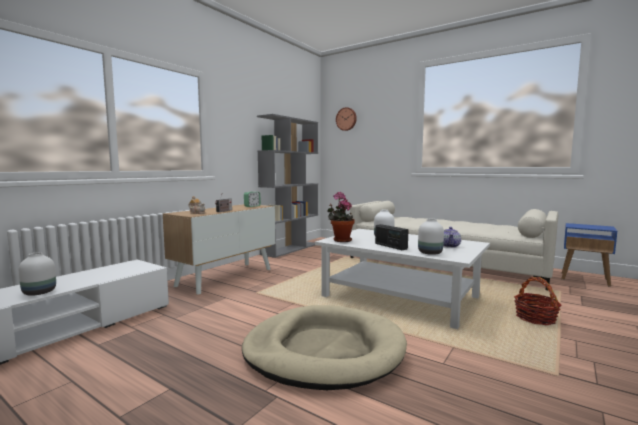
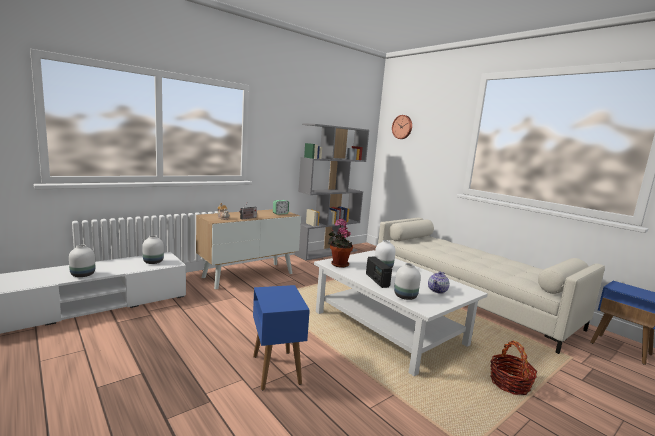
camera: 15 degrees right, 5 degrees up
(124, 270) = (153, 262): none -> white vase
(323, 351) = (276, 369): beige dog bed -> blue side table

